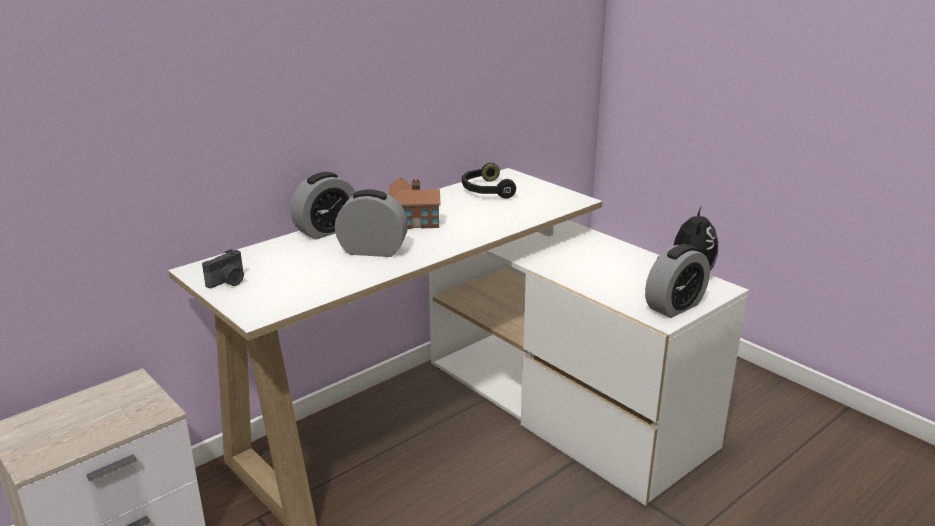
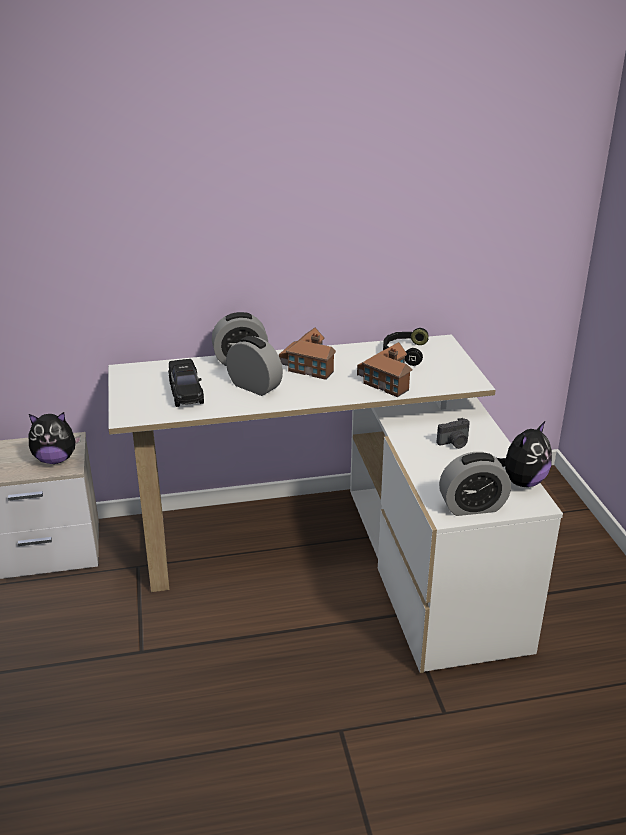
camera: 30 degrees right, 5 degrees up
(132, 409) = (56, 459): none -> plush toy
(228, 282) = (134, 385): camera -> camera (454, 443)
(300, 273) = (186, 392): none -> black toy car
(497, 215) = (386, 380): none -> toy house

